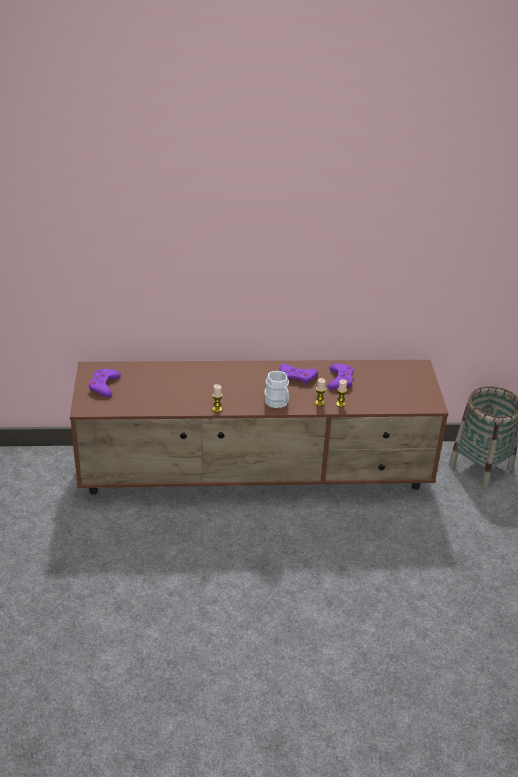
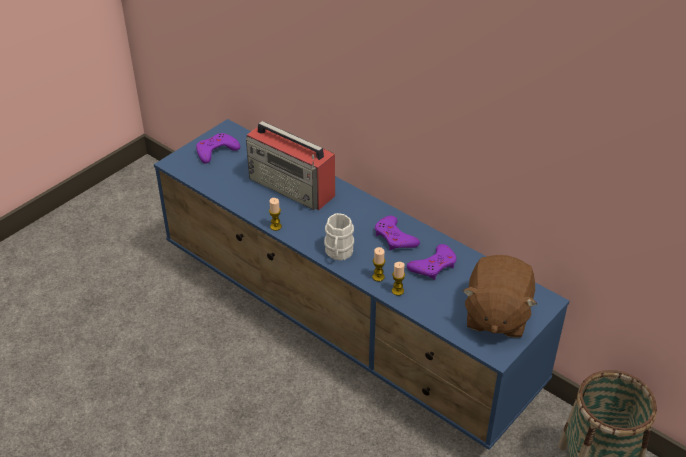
camera: 45 degrees right, 5 degrees up
(192, 381) = (292, 187): none -> radio
(257, 476) = (345, 327): brown tv stand -> blue tv stand
(407, 387) = (496, 315): none -> brown plush toy

